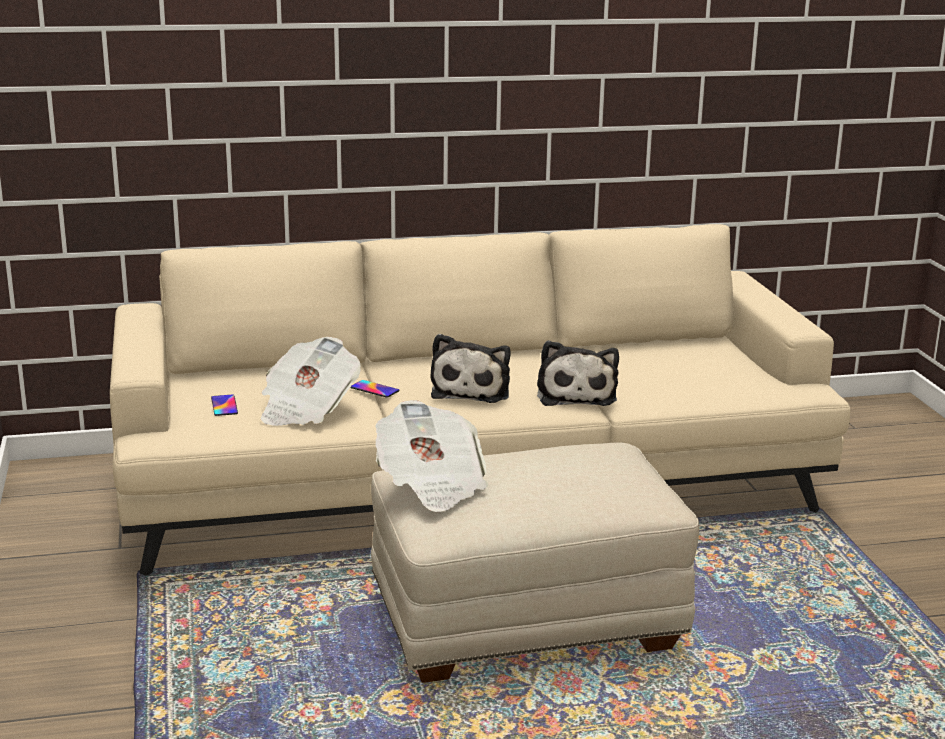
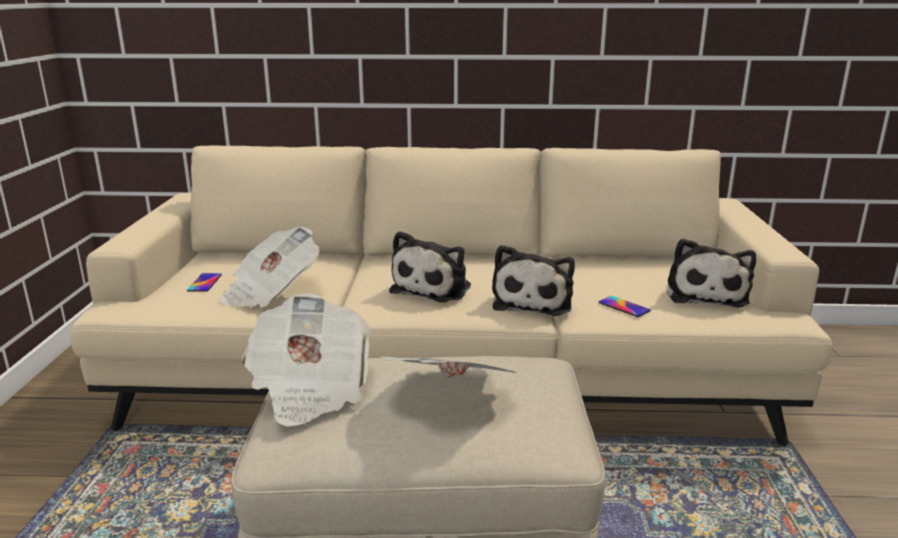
camera: 15 degrees right, 0 degrees up
(374, 389) = (347, 279): phone -> phone (624, 307)
(557, 477) = (452, 396): none -> newspaper
(733, 373) = (706, 293): none -> plush toy

